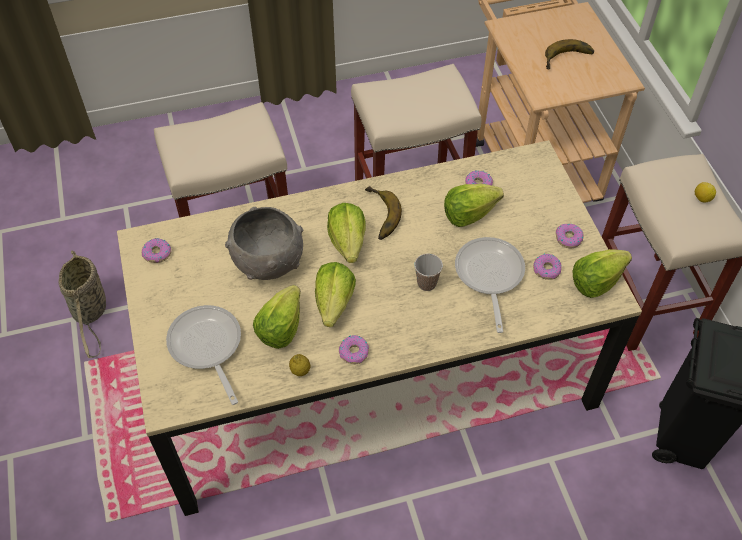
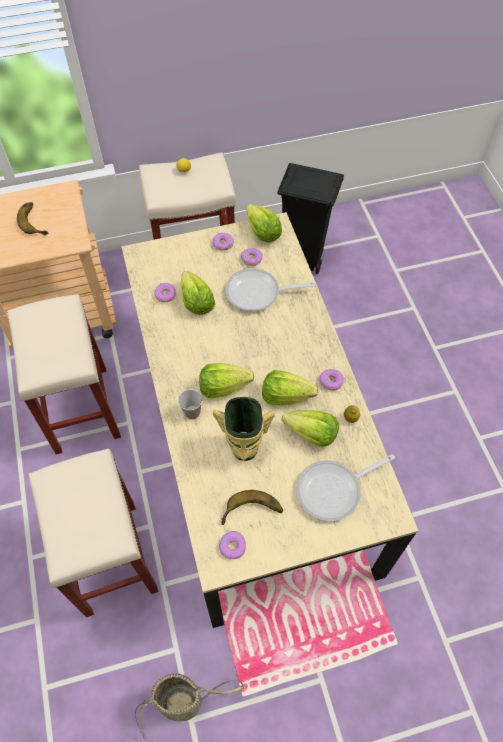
camera: 90 degrees left, 5 degrees up
(268, 262) = (244, 448): grey bowl -> vase
(377, 216) = (195, 365): banana -> banana (252, 514)
(426, 283) = (265, 332): cup -> cup (192, 412)

